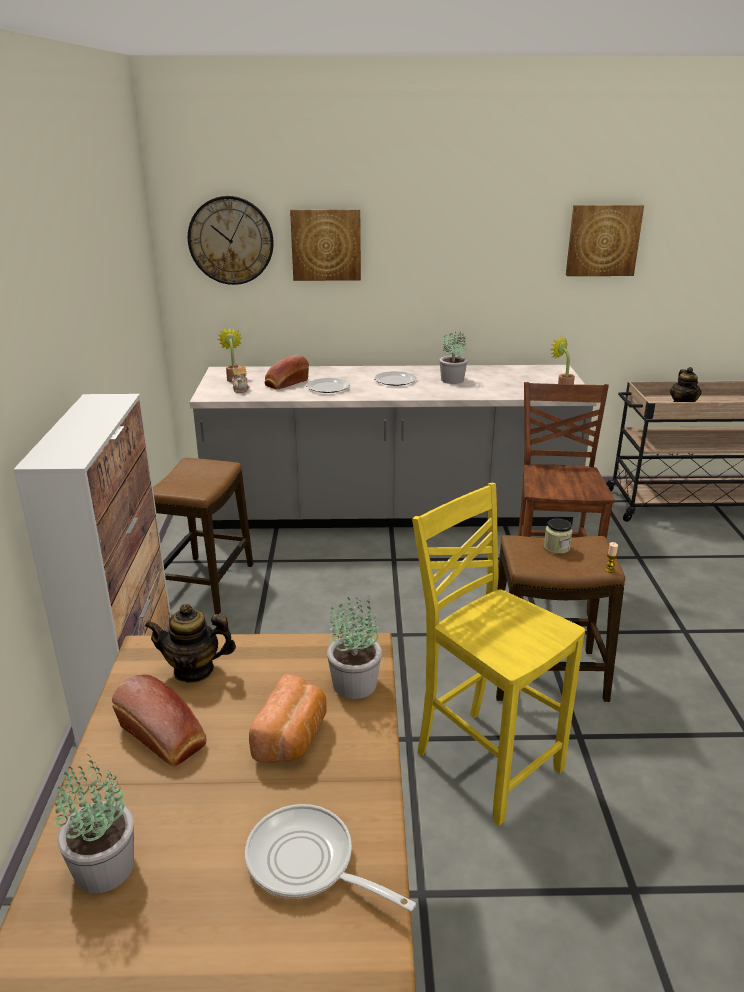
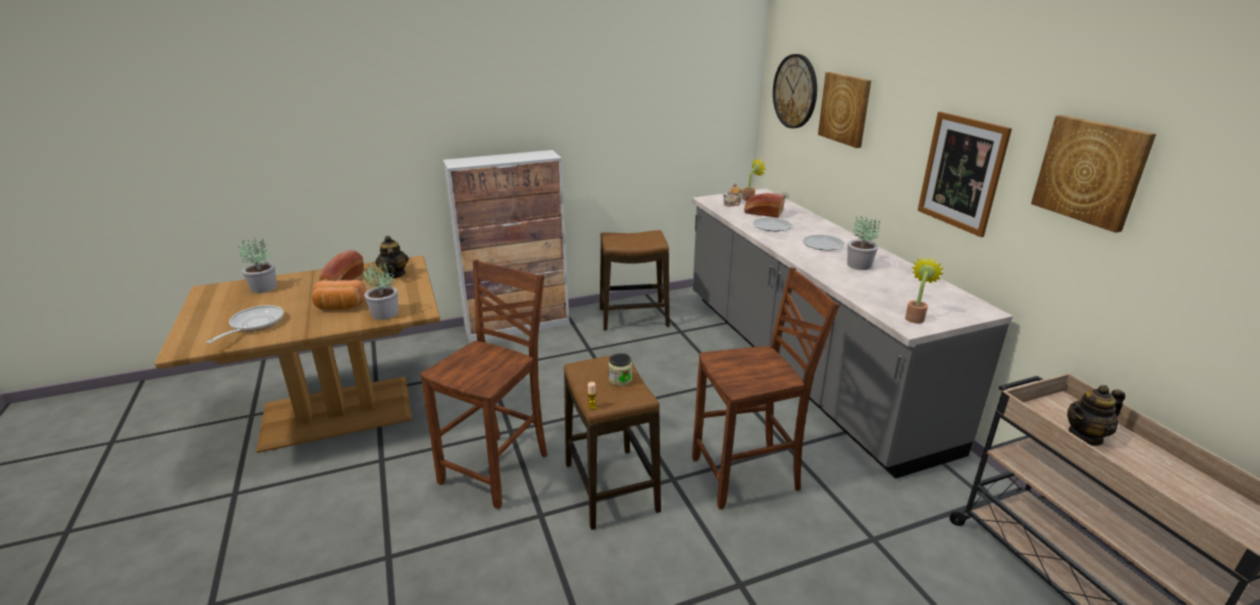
camera: 70 degrees right, 0 degrees up
(485, 761) = (498, 468): yellow chair -> brown chair
(491, 271) = (962, 173): none -> picture

